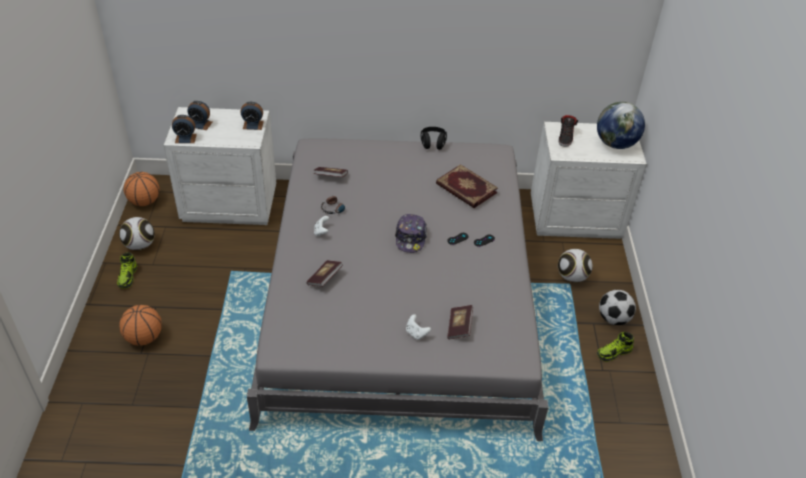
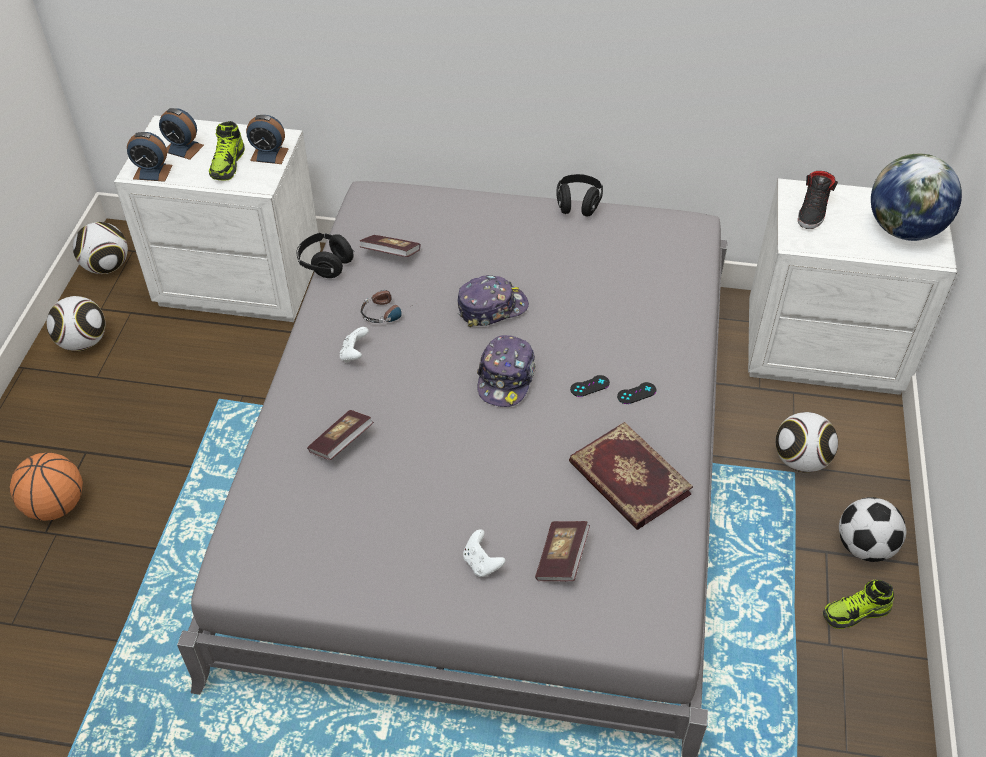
camera: 10 degrees right, 5 degrees up
(128, 277) = (53, 395): shoe -> shoe (228, 164)
(144, 202) = (106, 267): basketball -> football
(294, 185) = (325, 264): none -> black headphones
(395, 201) = (491, 307): none -> cap
(465, 189) = (620, 293): book -> book (628, 479)

